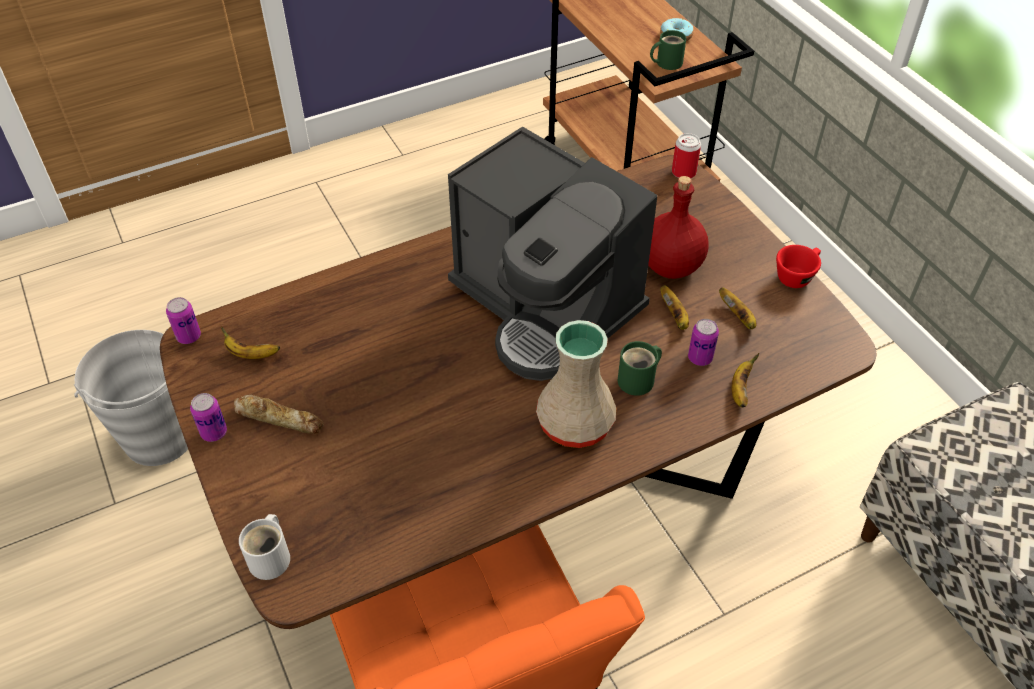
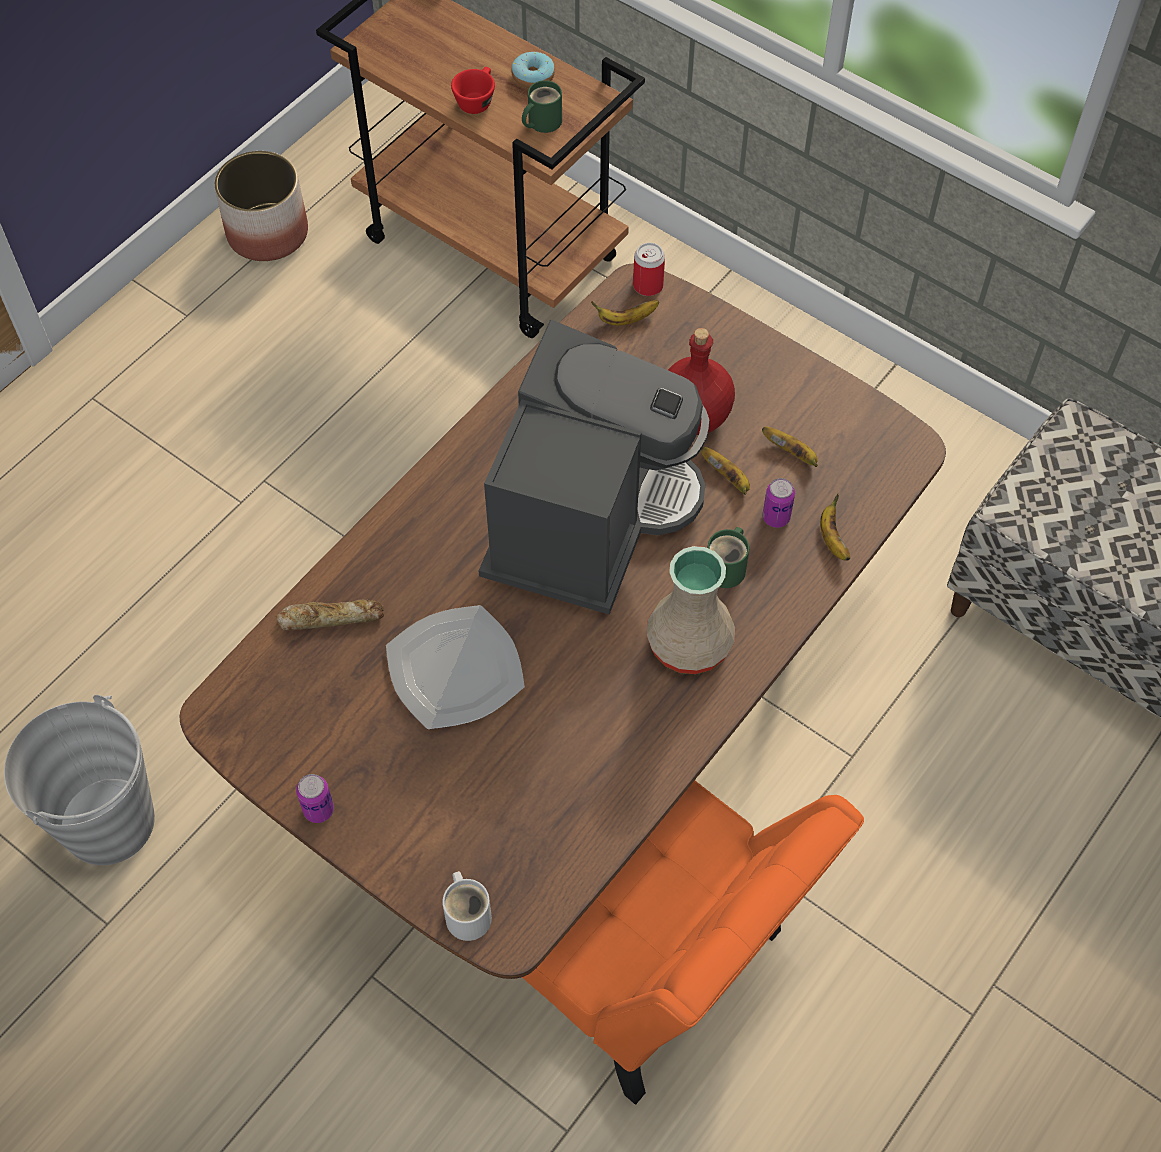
camera: 25 degrees left, 10 degrees up
(189, 336) = (212, 711): can -> none
(251, 354) = (298, 704): banana -> banana (626, 319)
(279, 418) = (378, 764): bread -> bread (330, 617)
(378, 375) = (454, 671): none -> plate
(482, 125) = (268, 232): none -> planter
(546, 307) = (587, 519): coffee machine -> coffee machine turned 90 degrees counterclockwise
(796, 275) = (827, 378): red cup -> red cup (476, 100)

